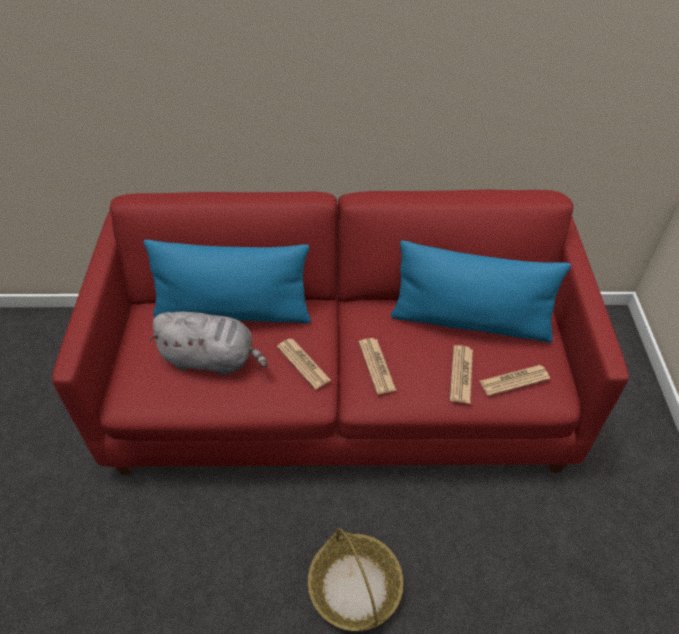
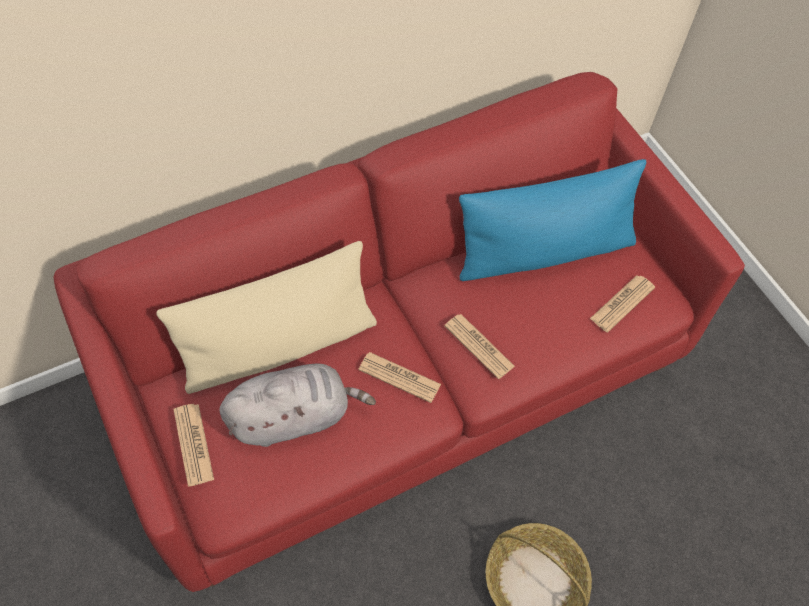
camera: 30 degrees left, 10 degrees up
(233, 311) = (279, 346): blue pillow -> beige pillow
(461, 374) = (569, 319): newspaper -> newspaper (193, 444)

